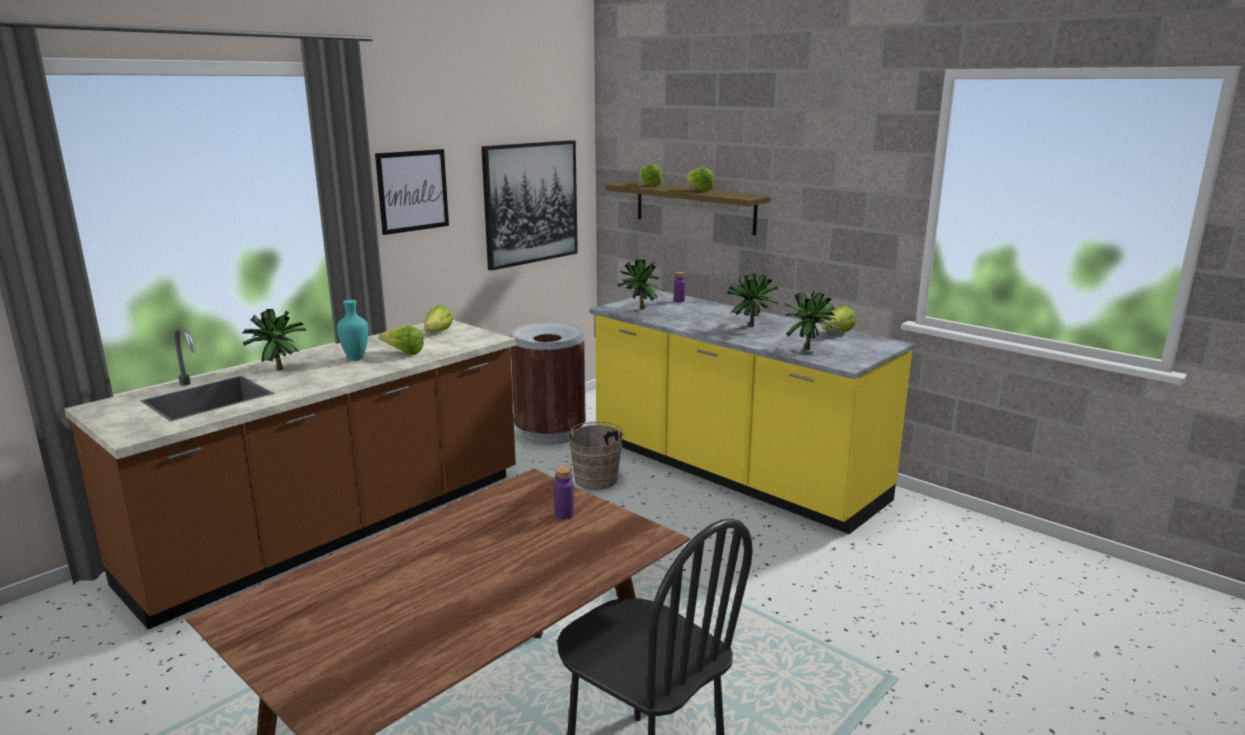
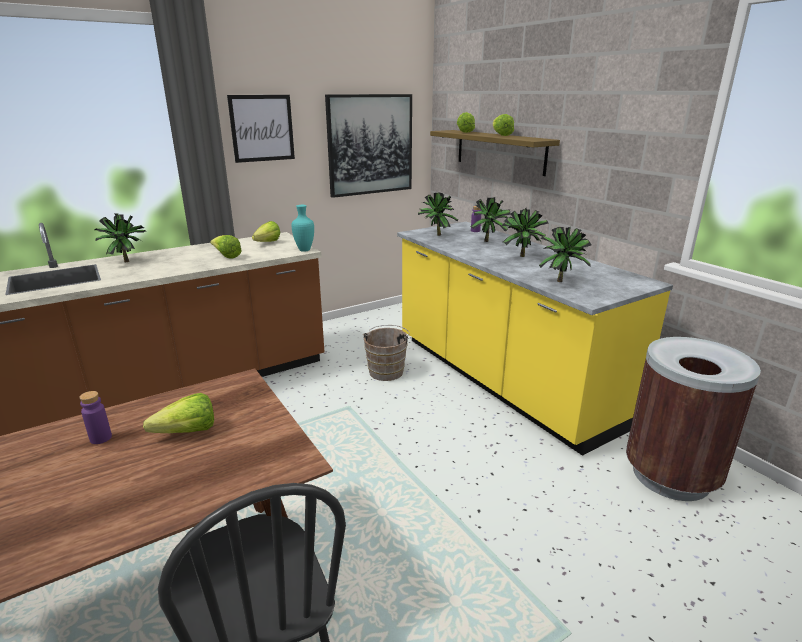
camera: 15 degrees right, 5 degrees up
(357, 358) = (188, 258): turquoise vase -> turquoise vase (305, 250)
(550, 433) = (372, 329): brown trash can -> brown trash can (670, 476)
(564, 514) = (238, 421): purple bottle -> purple bottle (101, 438)
(703, 312) = (489, 241): none -> potted plant
(834, 334) = (595, 269): lettuce -> lettuce (182, 433)

